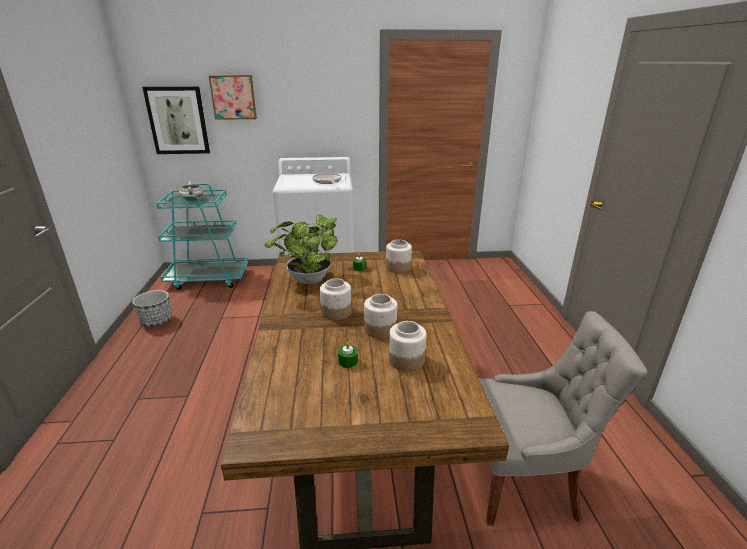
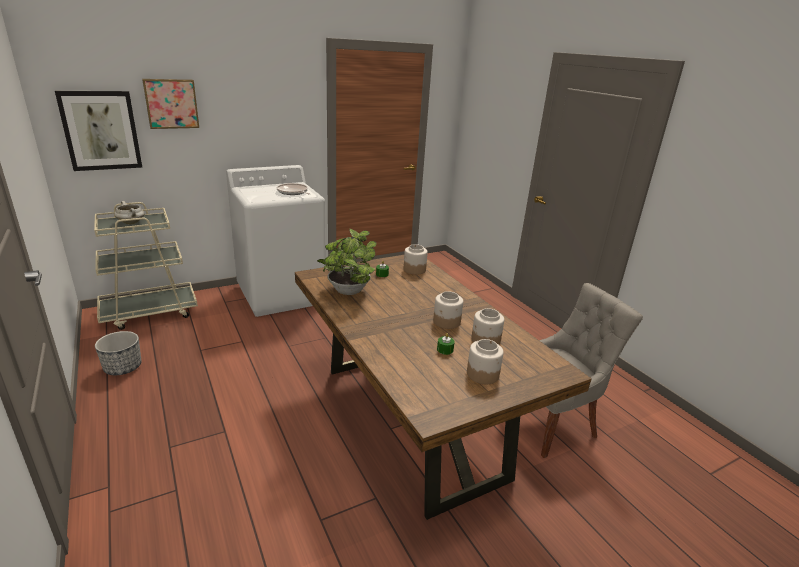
camera: 25 degrees left, 0 degrees up
(208, 279) = (150, 312): turquoise cart -> beige cart
(336, 312) = (399, 314): jar -> jar (482, 374)

